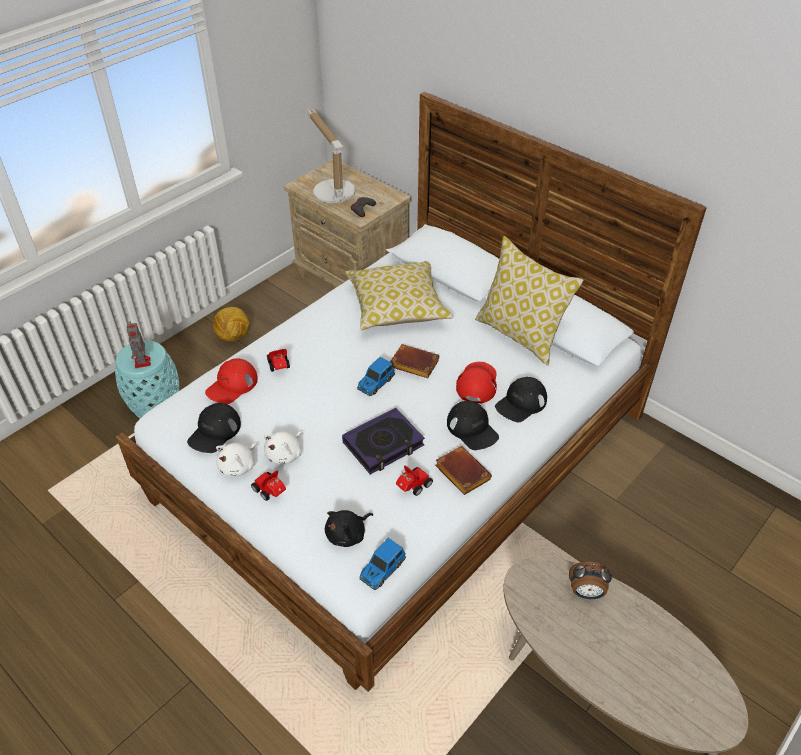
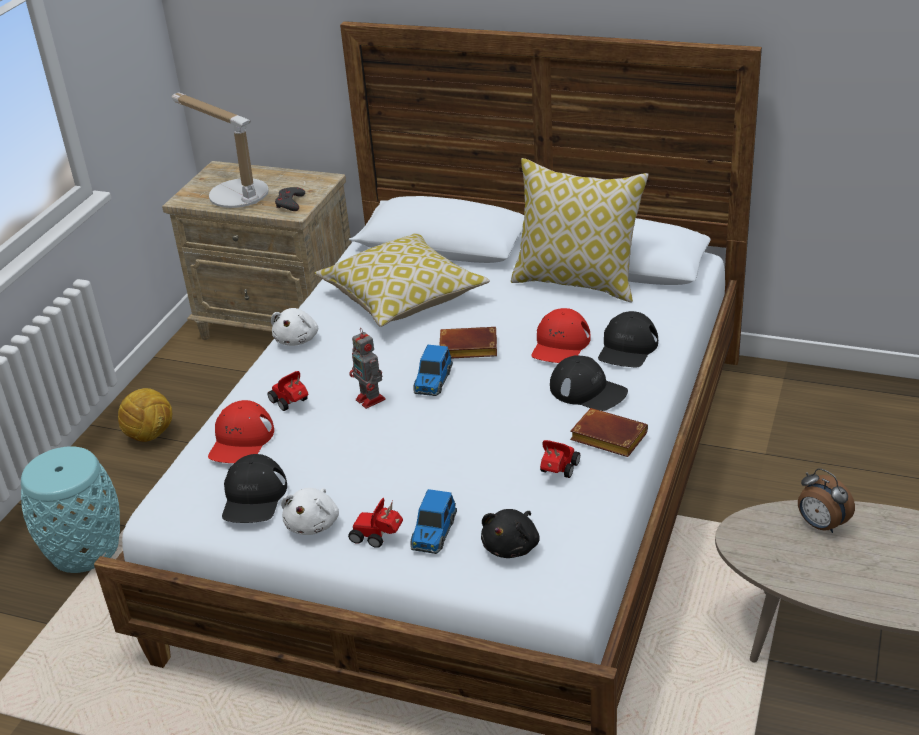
camera: 20 degrees left, 10 degrees down
(142, 363) = (68, 475): toy robot -> toy robot (371, 400)
(285, 454) = (368, 491): white plush toy -> white plush toy (297, 339)
(382, 570) = (582, 567): toy car -> toy car (433, 533)
(383, 444) = (489, 441): book -> none
(477, 383) = (560, 344): red cap -> red cap turned 150 degrees counterclockwise
(586, 593) = (820, 525): alarm clock -> alarm clock turned 60 degrees clockwise

